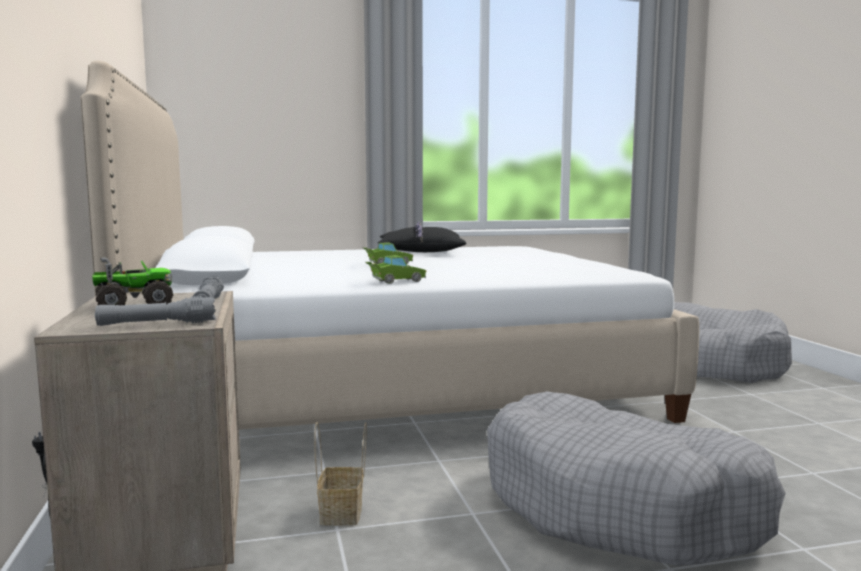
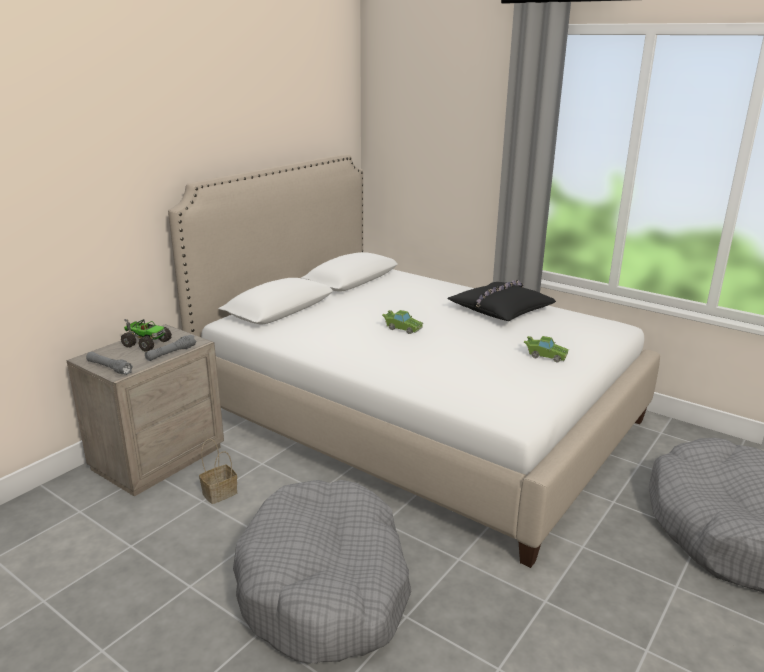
camera: 50 degrees right, 15 degrees up
(395, 281) = (333, 358): green toy car -> green toy car (545, 356)

